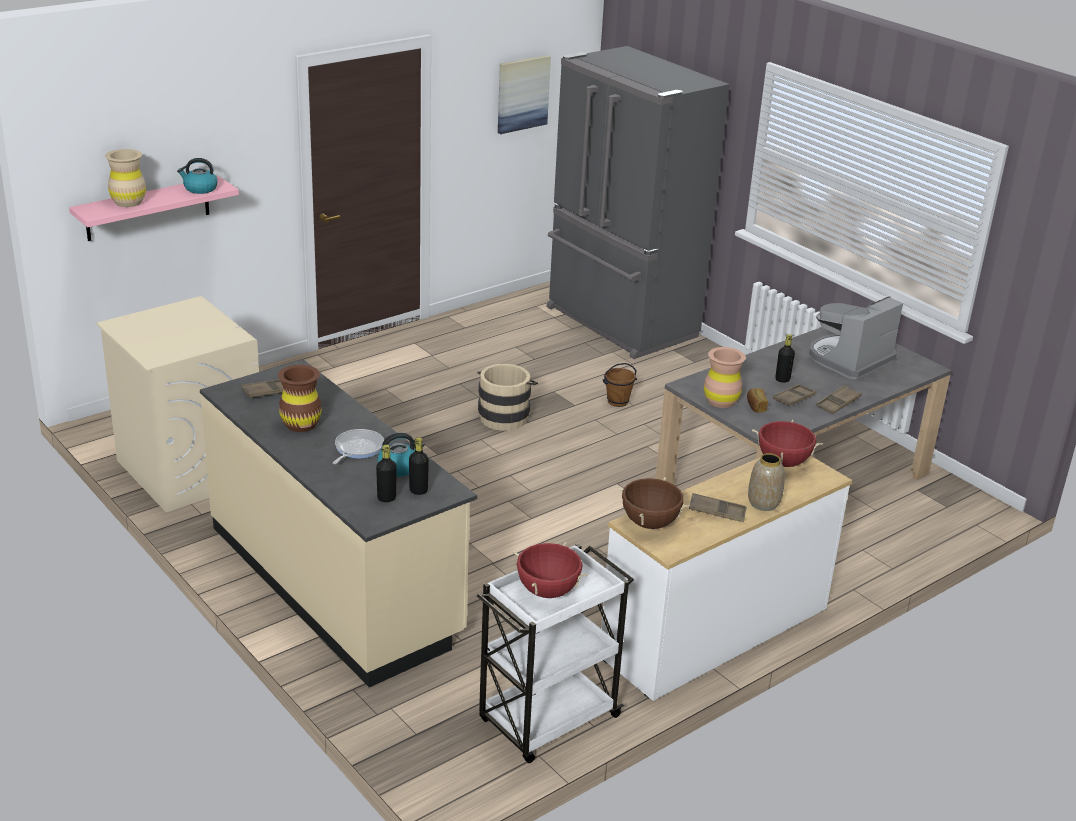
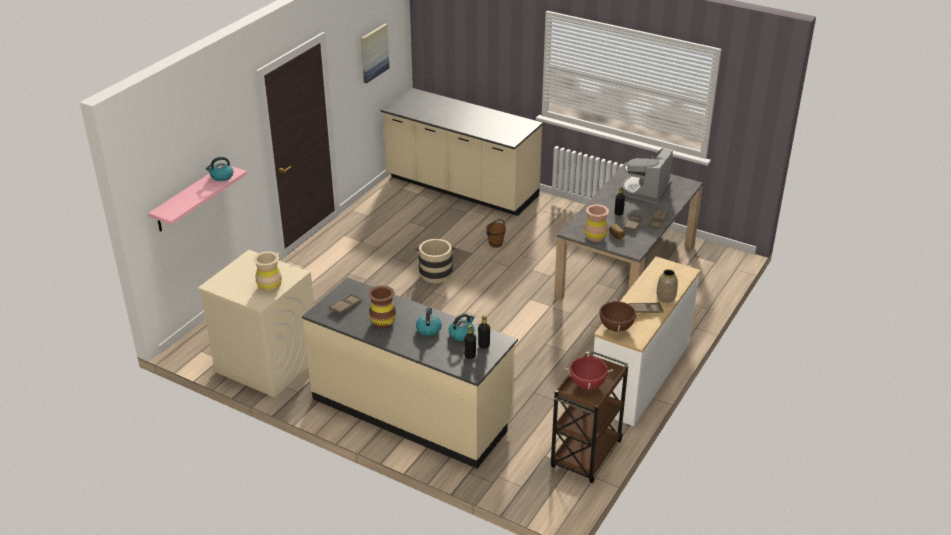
camera: 20 degrees left, 5 degrees up
(128, 202) = (184, 199): beige vase -> beige vase (269, 287)
(357, 449) = (428, 329): frying pan -> kettle
(547, 720) = (585, 455): white cart -> brown cart
(619, 323) = (461, 188): grey fridge -> beige counter
(783, 462) = (659, 269): red cooking pot -> none

